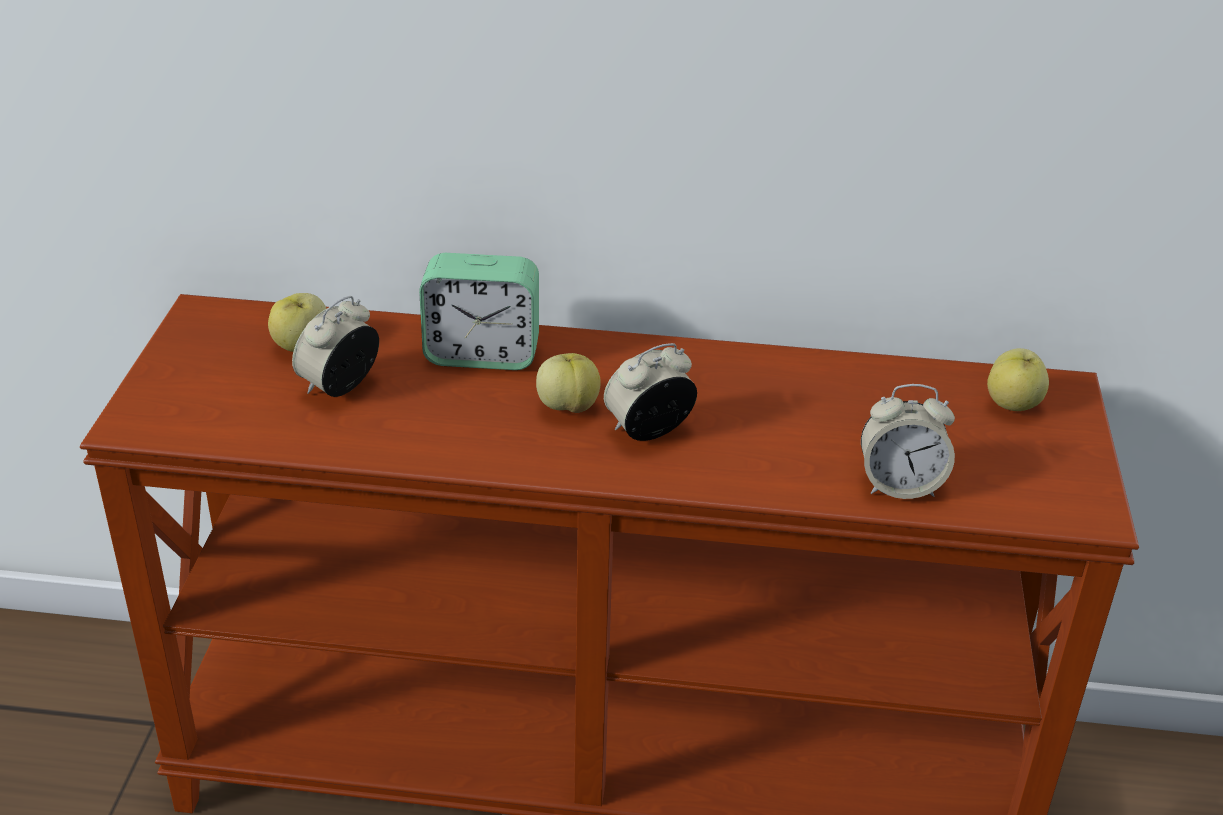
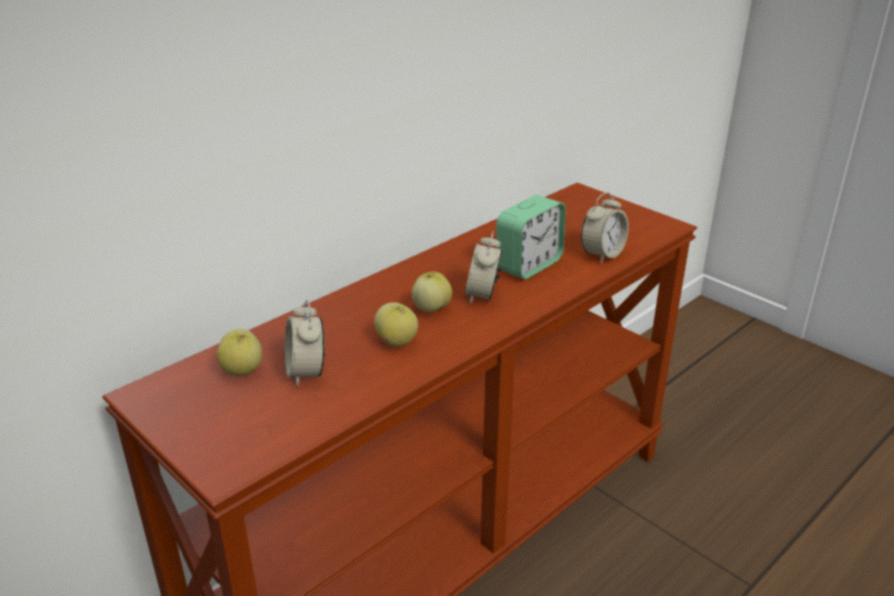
camera: 50 degrees left, 5 degrees down
(482, 354) = (346, 314): alarm clock -> alarm clock (529, 265)
(1013, 404) = (577, 206): apple -> apple (397, 341)

